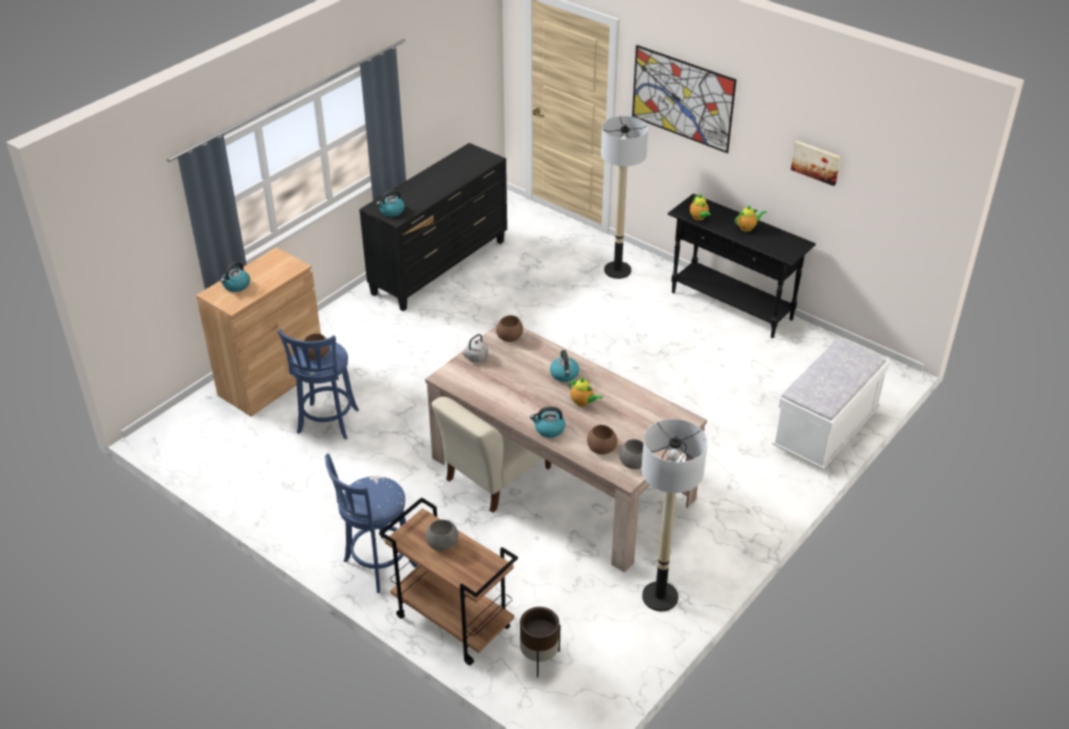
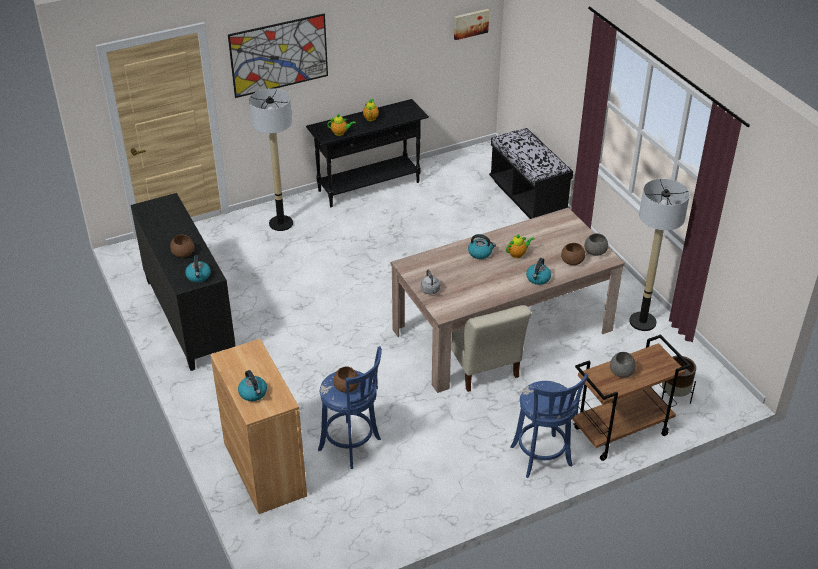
camera: 65 degrees left, 0 degrees up
(510, 336) = (415, 266): brown bowl -> brown bowl (183, 253)
(816, 162) = (399, 39): picture -> picture (470, 23)
(825, 431) = (528, 196): white bench -> black bench

